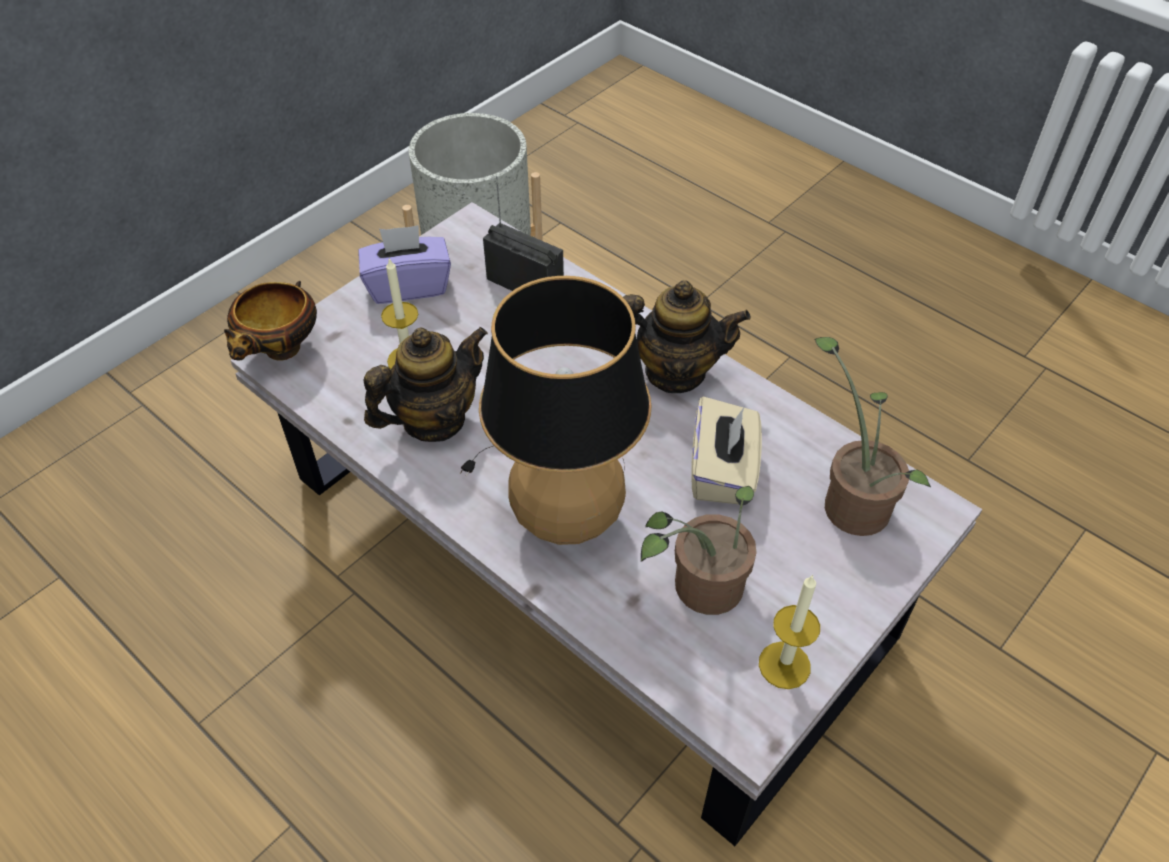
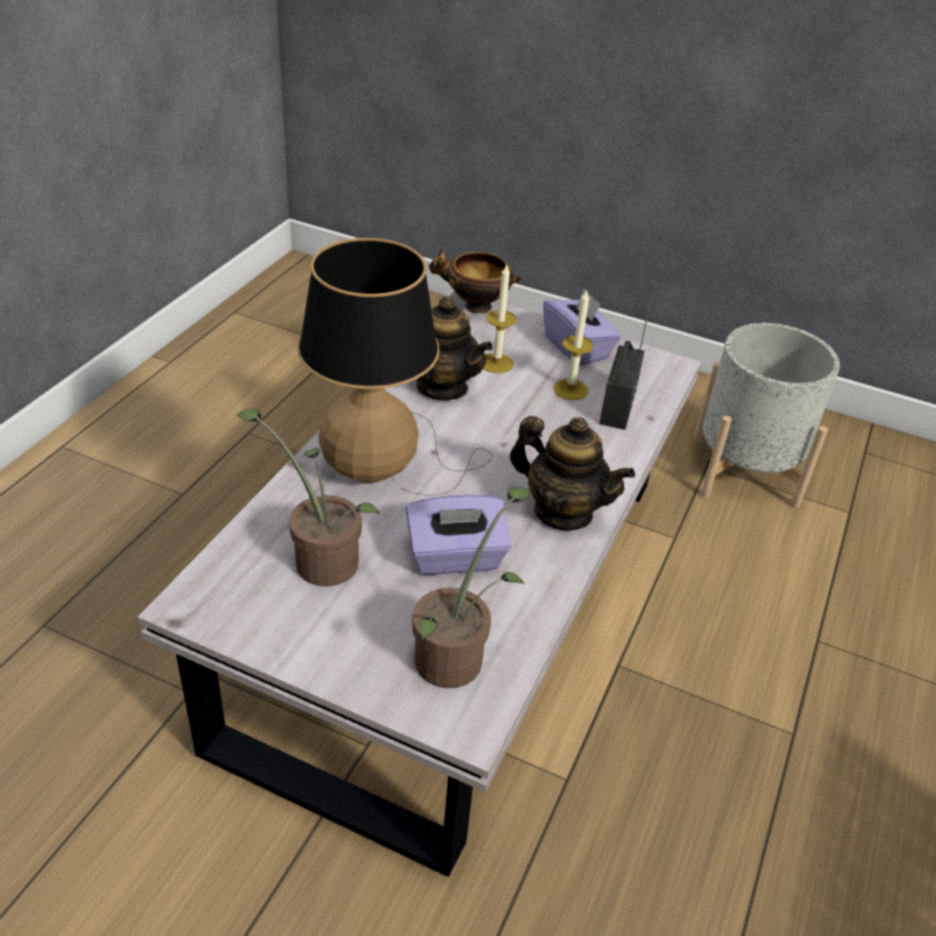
camera: 70 degrees right, 10 degrees down
(674, 372) = (563, 512): teapot -> teapot turned 45 degrees counterclockwise
(722, 472) = (456, 558): beige tissue box -> purple tissue box
(784, 665) = (255, 621): candle -> candle (570, 389)

